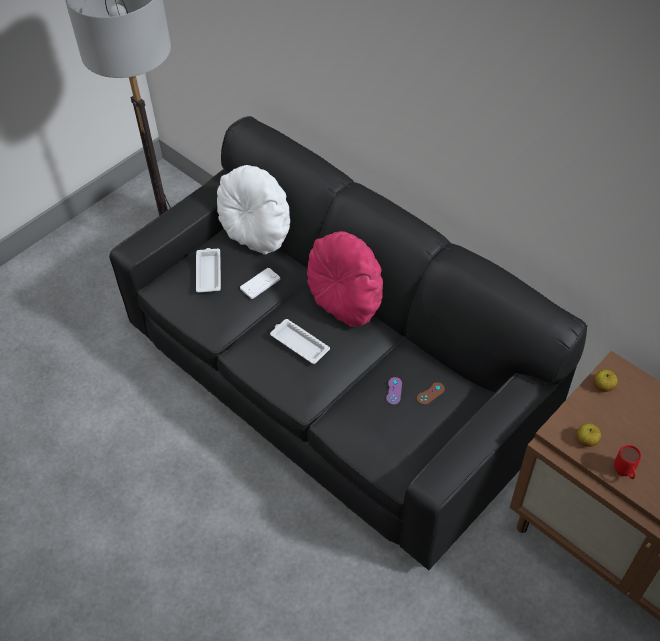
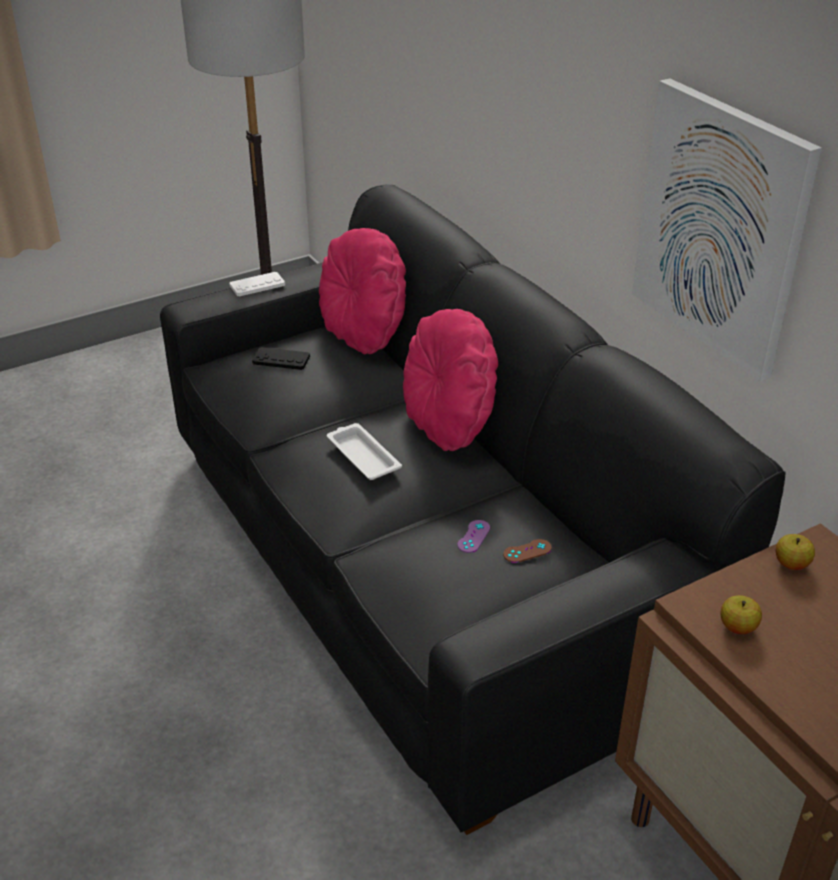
camera: 15 degrees right, 15 degrees down
(208, 272) = (281, 360): white tray -> black game controller
(256, 237) = (363, 337): white pillow -> pink pillow
(260, 284) = (342, 383): white game controller -> white game controller (257, 285)
(531, 184) = (720, 228): none -> picture
(624, 473) = (788, 686): red mug -> none

